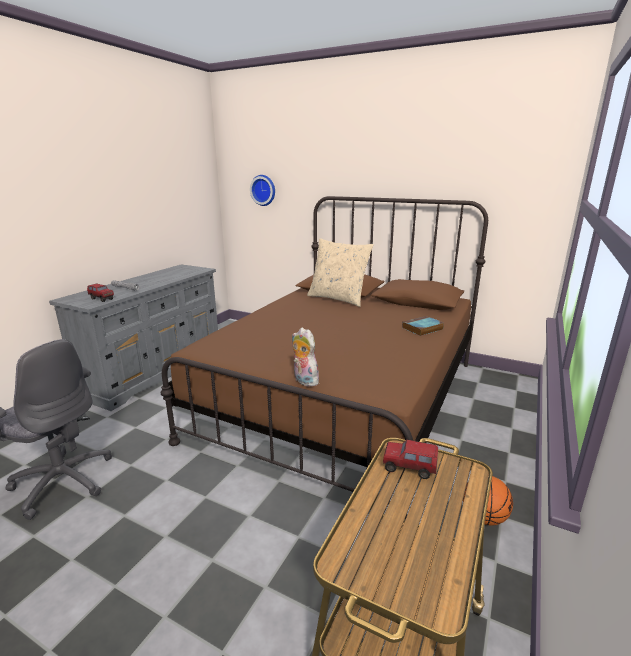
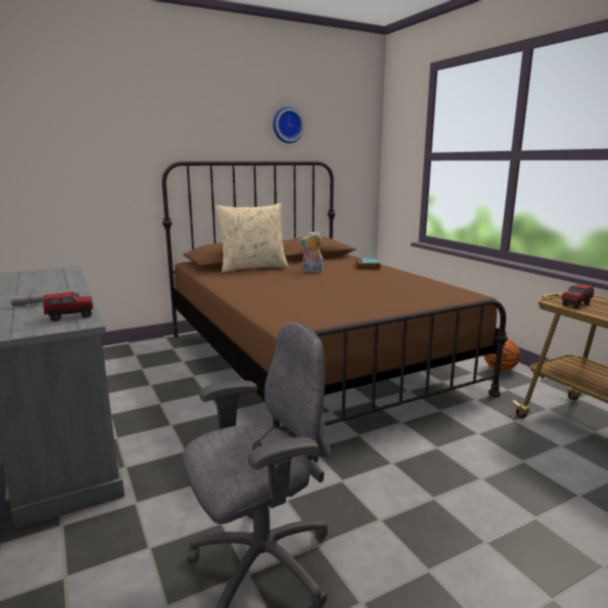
camera: 55 degrees left, 5 degrees down
(264, 190) = (74, 156): wall clock -> wall clock (287, 125)
(304, 381) = (418, 306): plush toy -> plush toy (312, 271)

